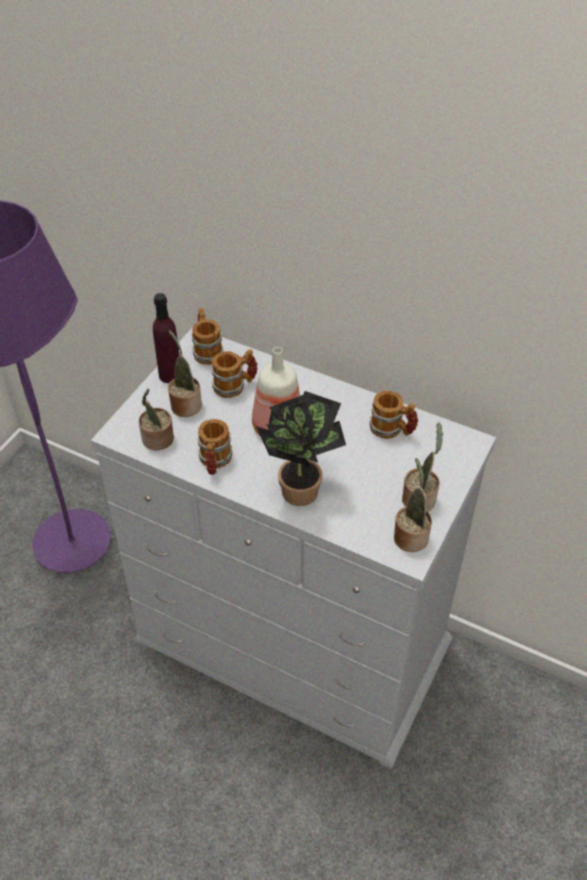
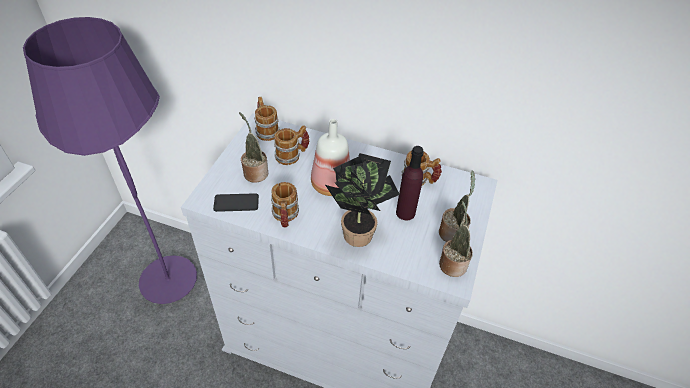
camera: 10 degrees left, 0 degrees up
(157, 440) = (236, 203): potted plant -> phone
(170, 375) = (239, 150): purple bottle -> purple bottle (405, 212)

